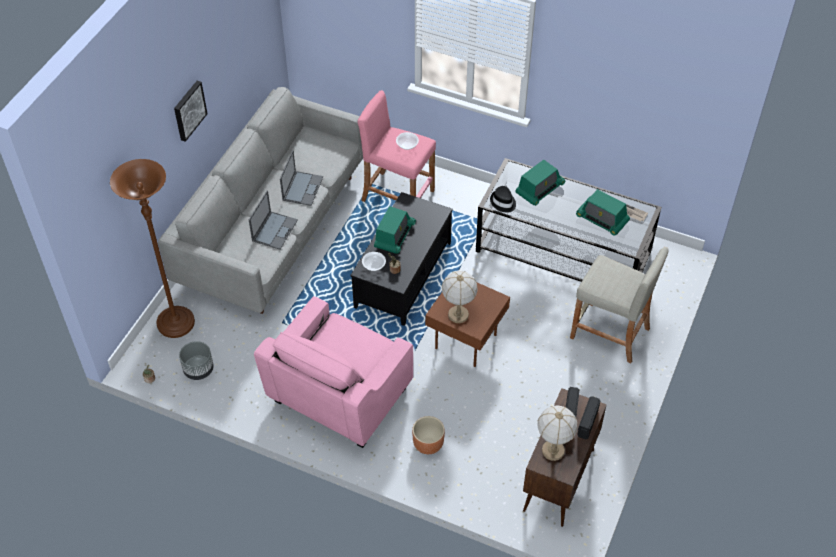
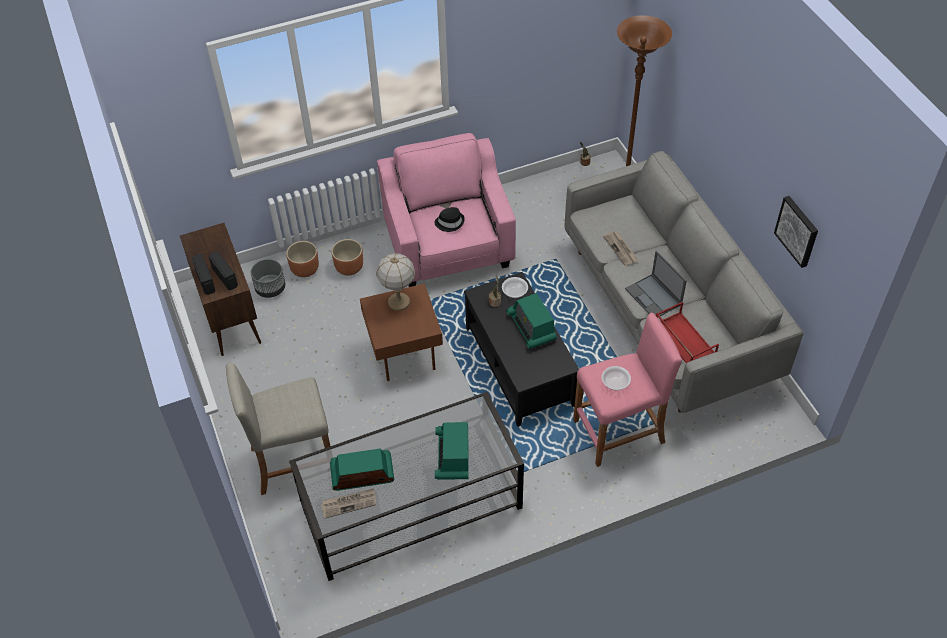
camera: 135 degrees right, 0 degrees up
(188, 110) = (736, 140): picture -> picture (798, 230)
(198, 370) = (563, 190): grey planter -> grey planter (270, 288)
(275, 230) = (621, 249): laptop -> newspaper
(324, 155) = (683, 339): none -> red tray
(462, 473) = (304, 269): none -> brown planter
(503, 202) = (470, 414): black hat -> black hat (450, 222)
(553, 450) = (215, 245): table lamp -> none

